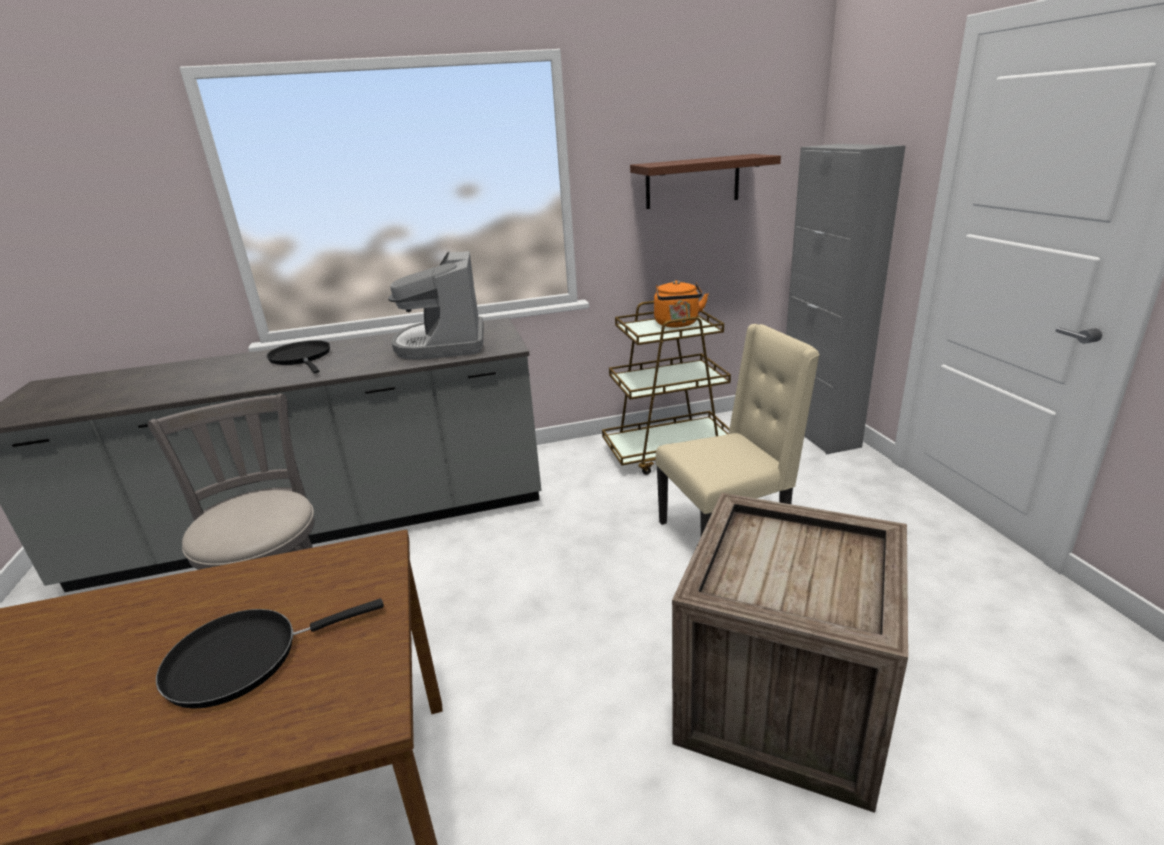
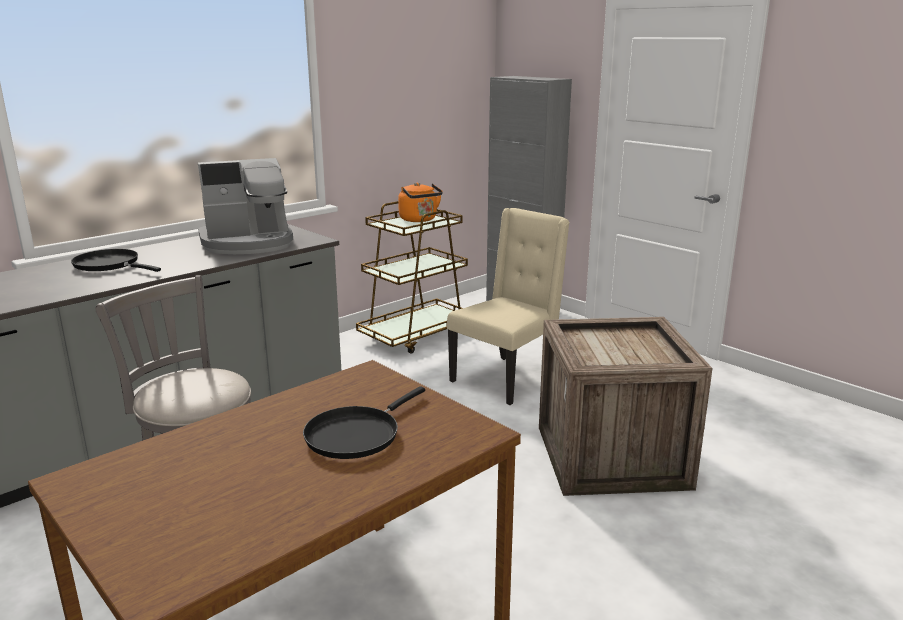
camera: 30 degrees left, 5 degrees down
(443, 344) = (248, 243): coffee machine -> coffee machine turned 75 degrees counterclockwise
(692, 182) = (410, 102): brown shelf -> none

